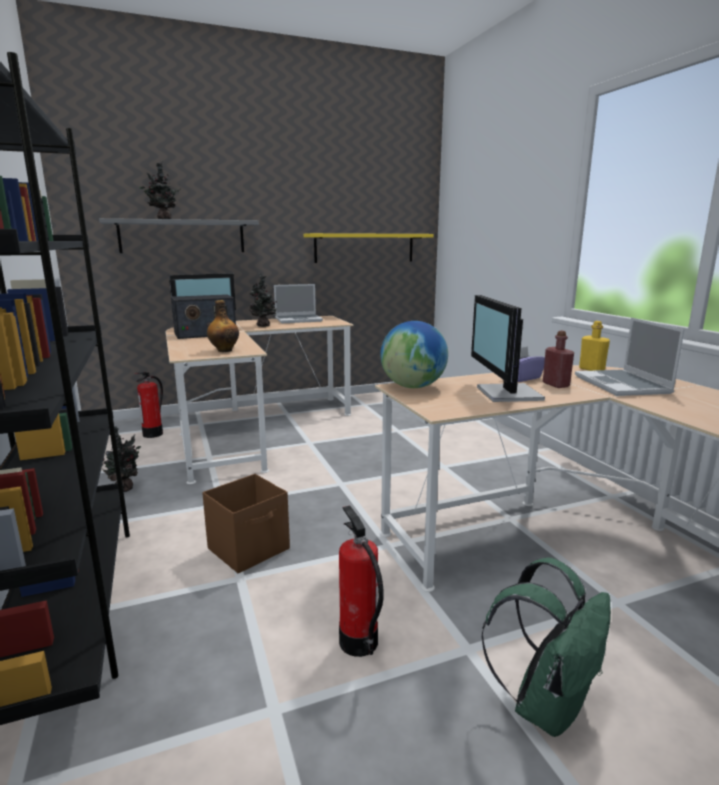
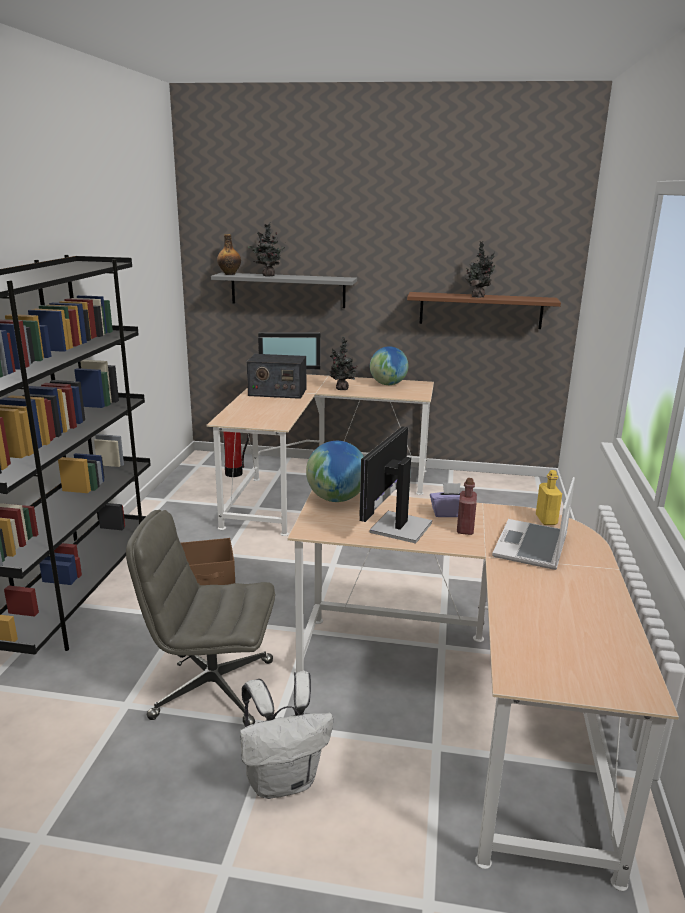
camera: 30 degrees right, 5 degrees up
(125, 488) = (174, 519): potted plant -> potted plant (478, 297)
(224, 350) = (261, 419): bottle -> bottle (229, 274)
(299, 320) = (388, 384): laptop -> globe
(358, 642) = (211, 689): fire extinguisher -> grey office chair
(364, 248) = (480, 310): yellow shelf -> brown shelf
(546, 704) = (283, 779): green backpack -> white backpack

